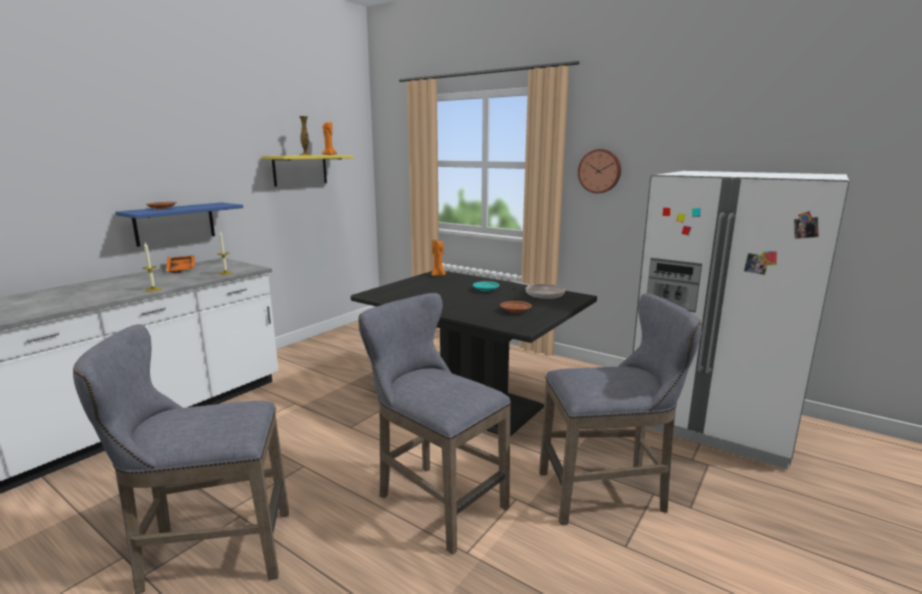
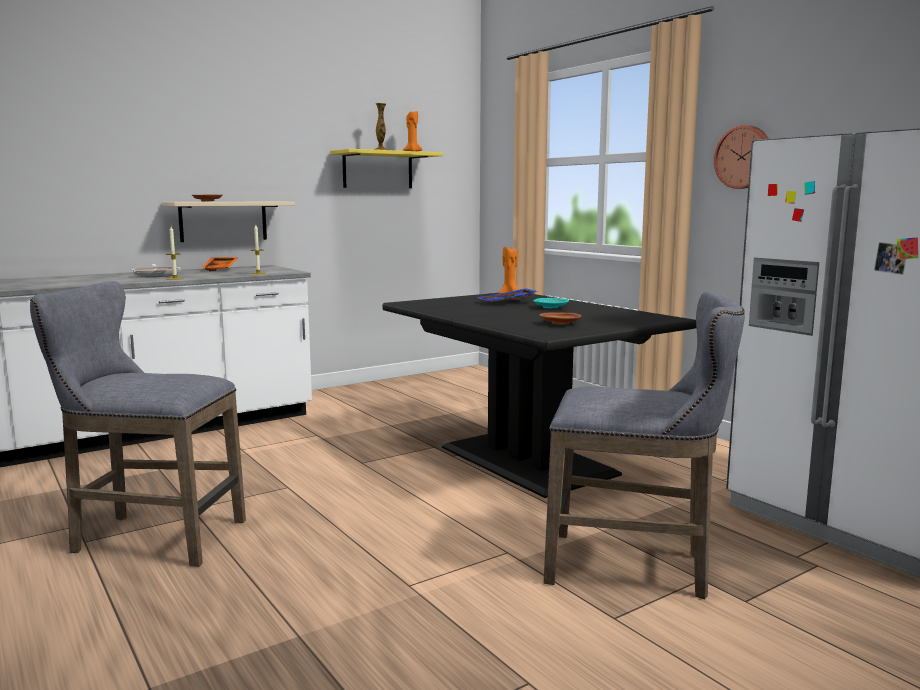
camera: 20 degrees right, 5 degrees down
(175, 223) = (223, 221): blue shelf -> beige shelf
(435, 500) = (408, 537): grey stool -> none
(448, 286) = (508, 303): none -> blue tray
(542, 294) = (621, 314): frying pan -> frying pan (157, 275)

